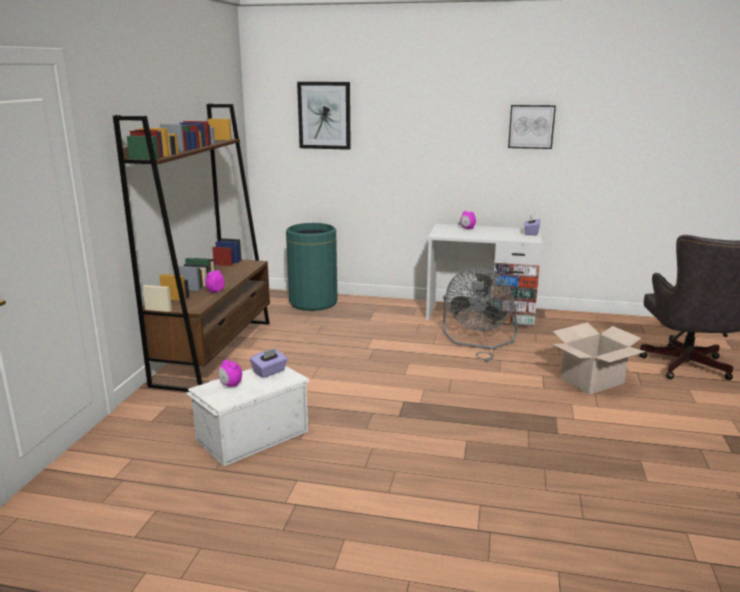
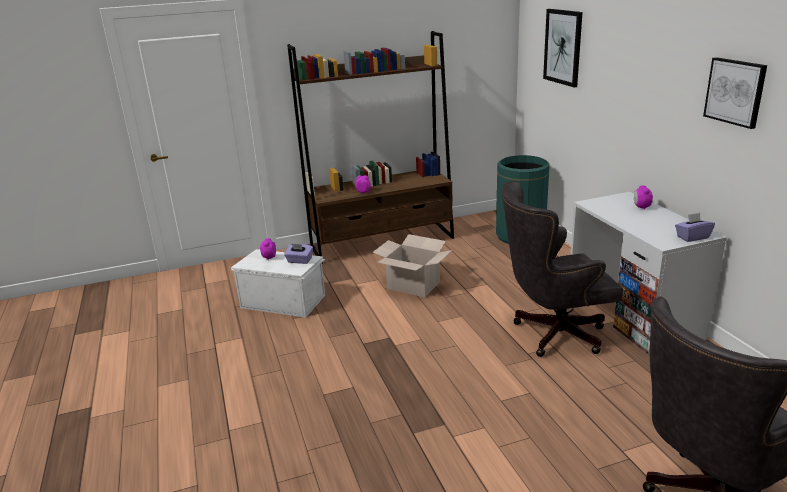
camera: 60 degrees right, 5 degrees up
(478, 343) = (553, 335): grey fan -> grey office chair
(592, 380) = (558, 428): cardboard box -> cardboard box (414, 285)

